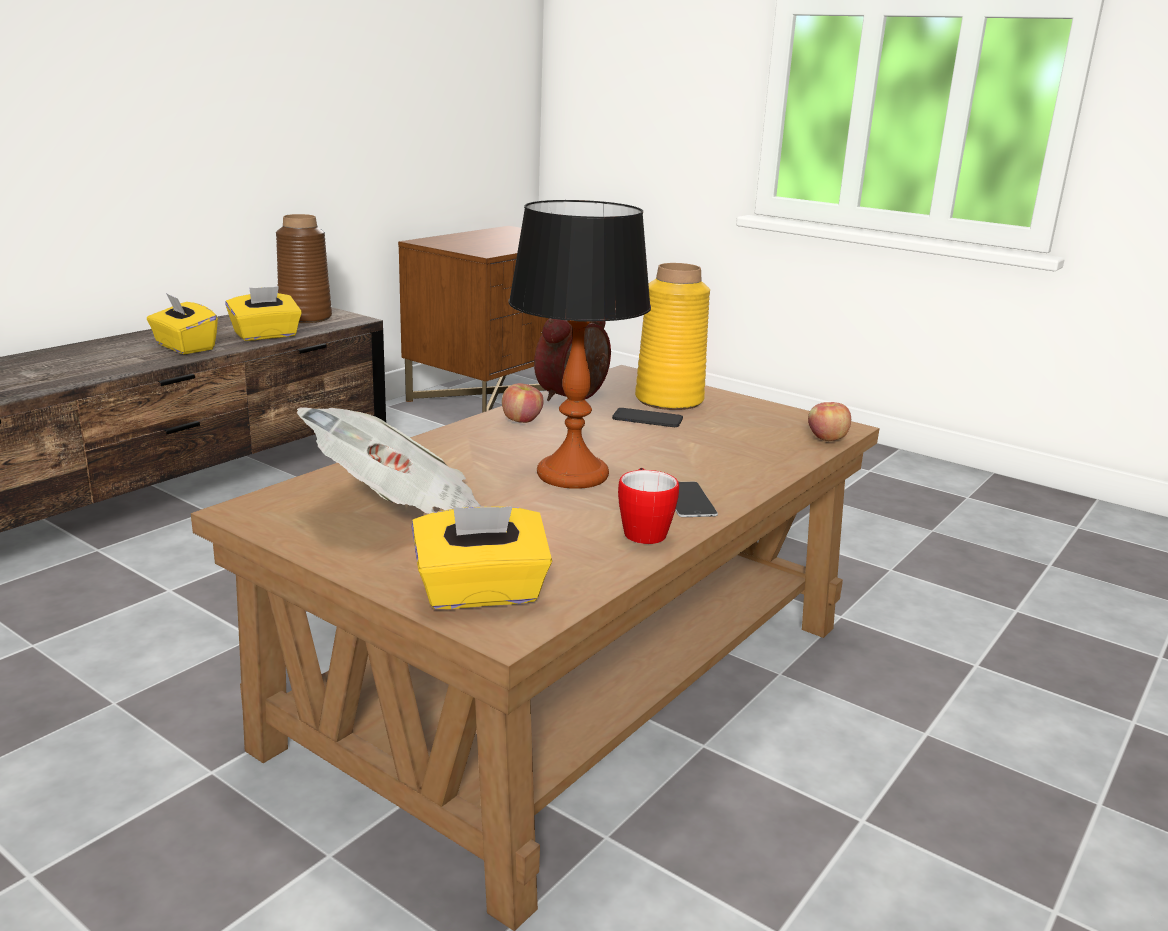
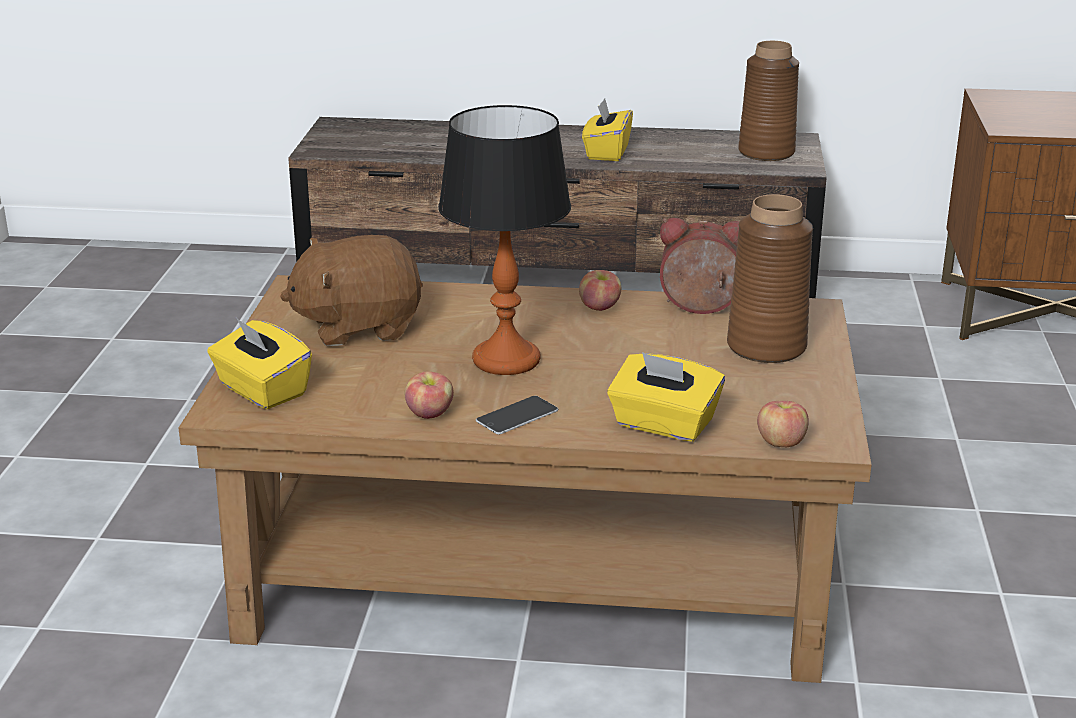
camera: 60 degrees right, 5 degrees up
(266, 335) = (688, 161): yellow tissue box -> yellow tissue box (663, 424)
(401, 510) = (358, 327): newspaper -> brown plush toy
(643, 531) = (429, 414): mug -> apple
(647, 419) = (693, 351): phone -> none
(668, 400) = (765, 346): yellow vase -> brown vase

